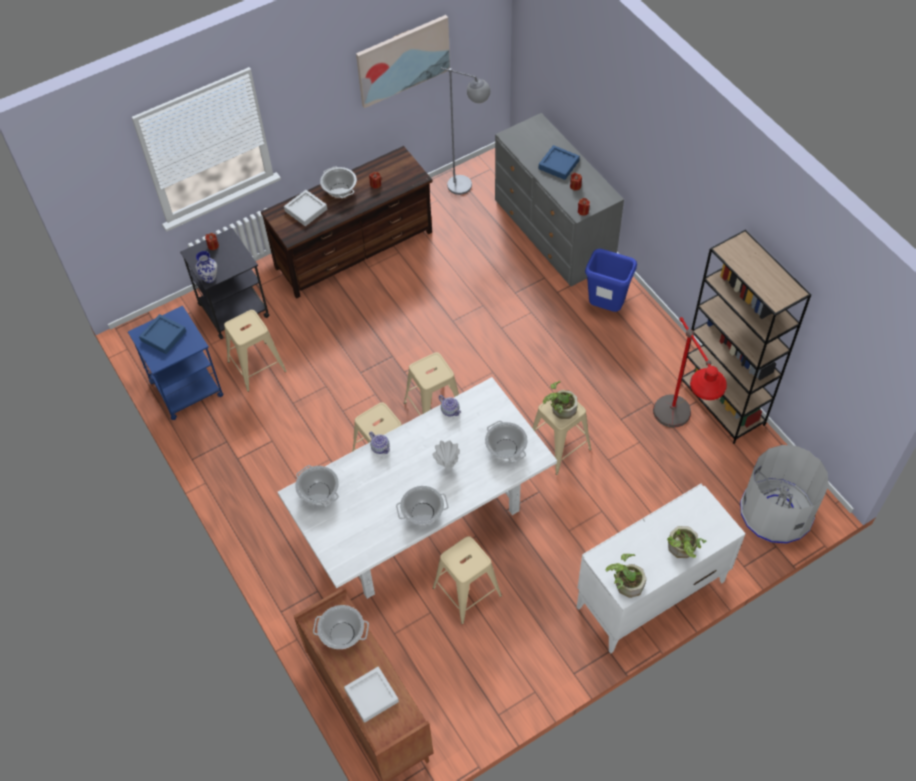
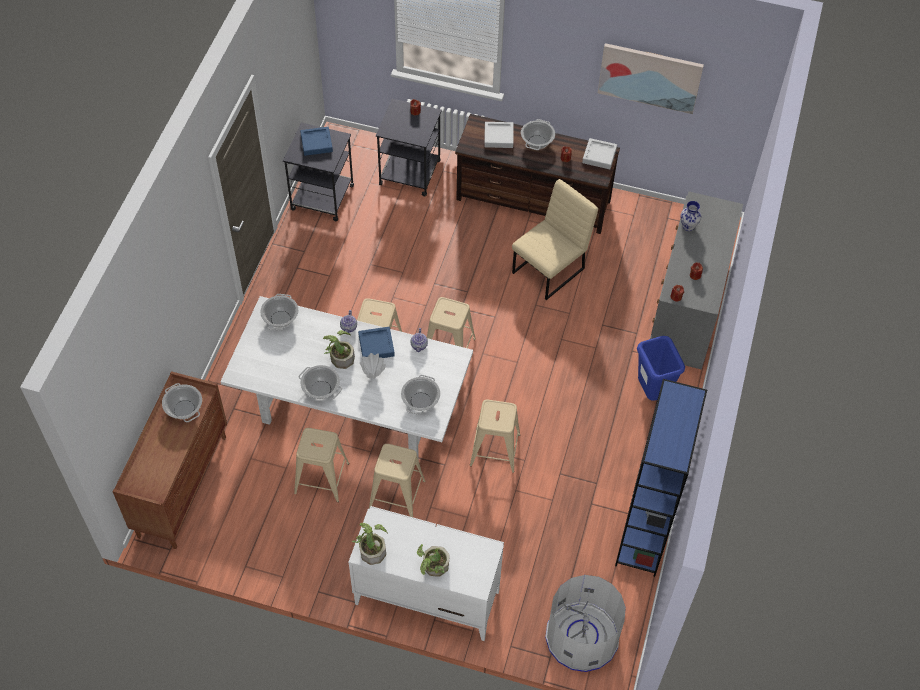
camera: 45 degrees right, 0 degrees up
(186, 387) = (322, 196): blue cart -> black cart
(209, 278) = (387, 130): vase -> vase (688, 226)
(257, 366) = (378, 221): beige stool -> beige stool (397, 494)
(371, 696) = (154, 459): grey tray -> grey tray (599, 156)
(430, 287) = (550, 269): none -> beige chair
(468, 187) = (666, 225): grey floor lamp -> none
(558, 165) = (704, 250): blue tray -> blue tray (376, 345)
(560, 409) = (496, 414): potted plant -> potted plant (340, 356)
(677, 434) = (584, 520): red floor lamp -> none
(722, 403) = (644, 533): beige bookcase -> blue bookcase

